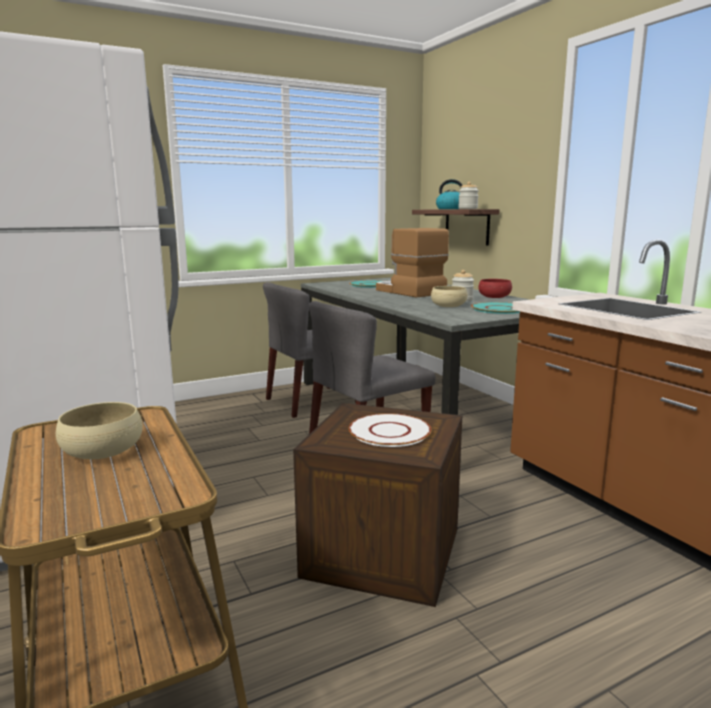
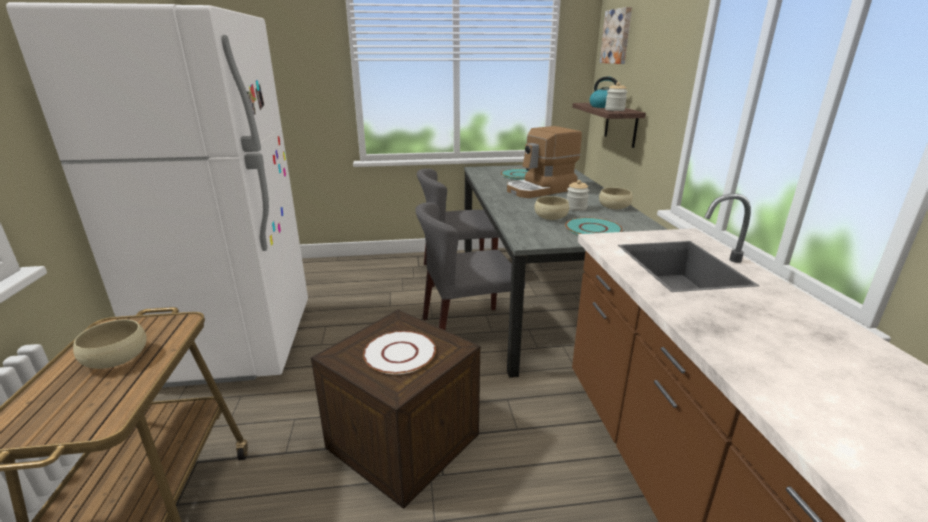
camera: 20 degrees right, 10 degrees up
(408, 292) = (541, 190): coffee machine -> coffee machine turned 105 degrees counterclockwise
(449, 144) = (617, 36): none -> picture
(494, 296) = (614, 207): red bowl -> beige bowl

